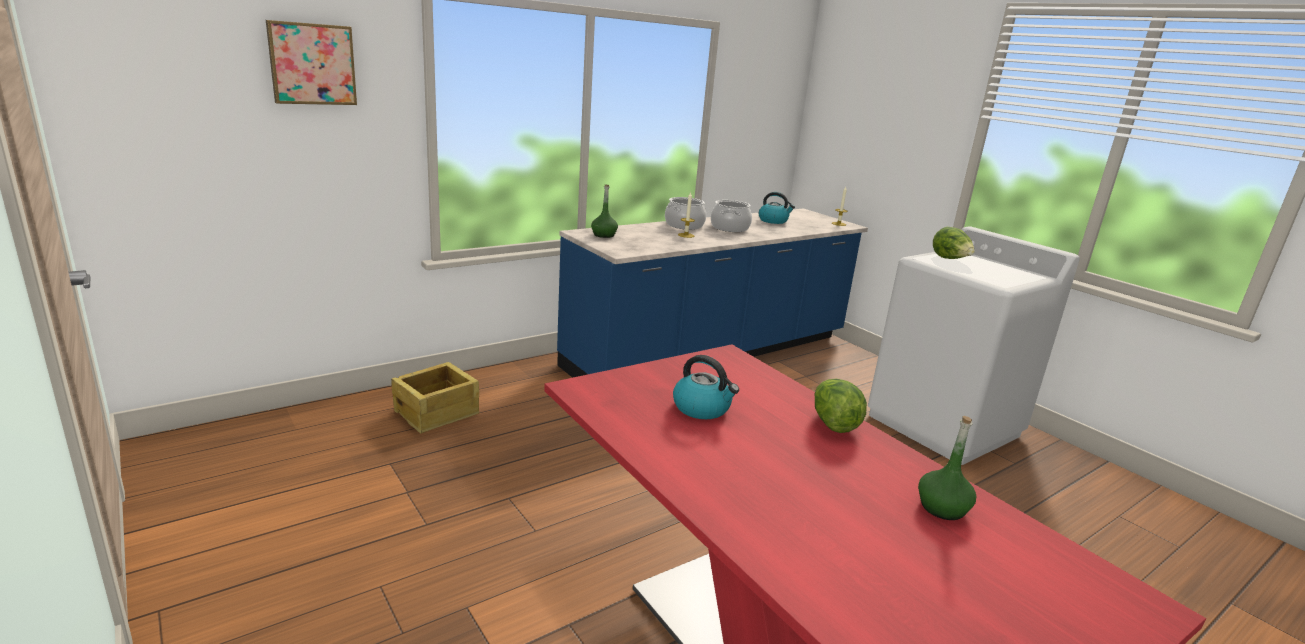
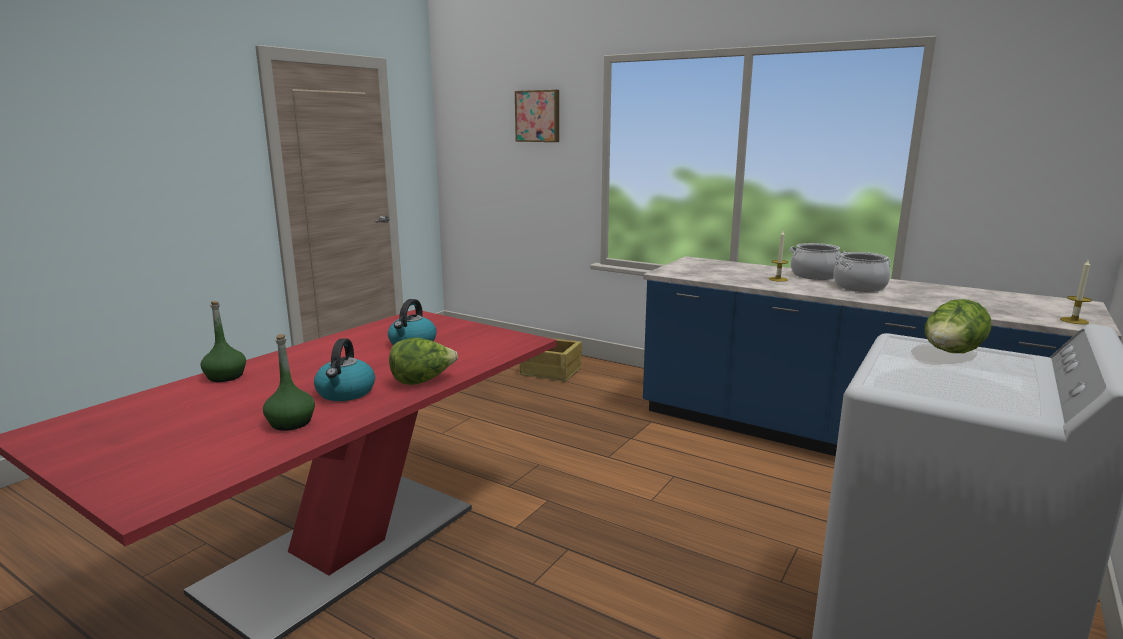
camera: 70 degrees right, 5 degrees down
(603, 235) = (703, 264): green bottle -> green bottle (226, 376)
(773, 221) = (962, 296): kettle -> kettle (346, 393)

